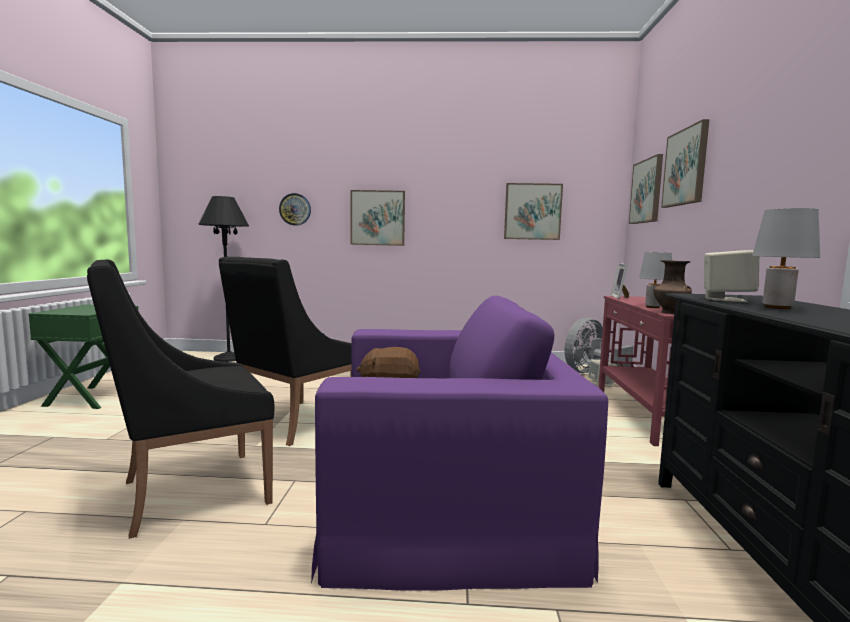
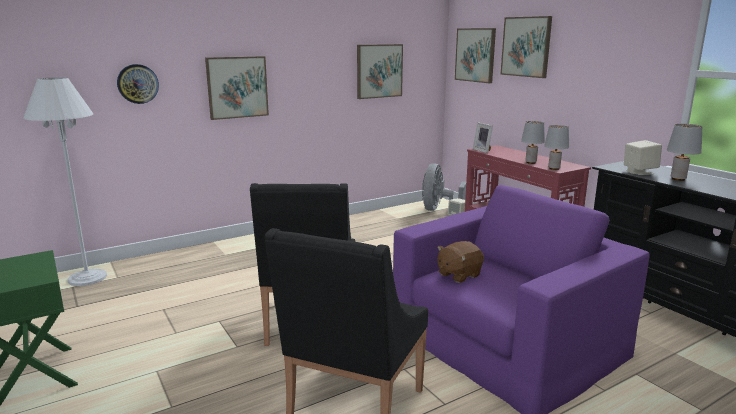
camera: 35 degrees left, 10 degrees up
(229, 358) = (87, 278): black floor lamp -> white floor lamp
(669, 312) = (553, 168): brown vase -> grey table lamp

